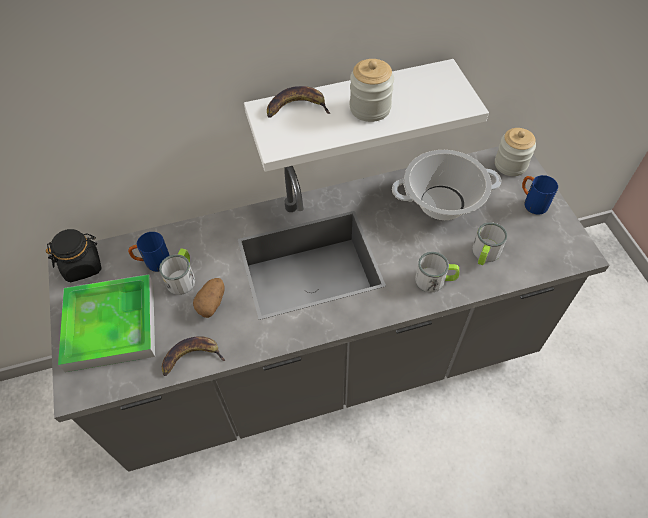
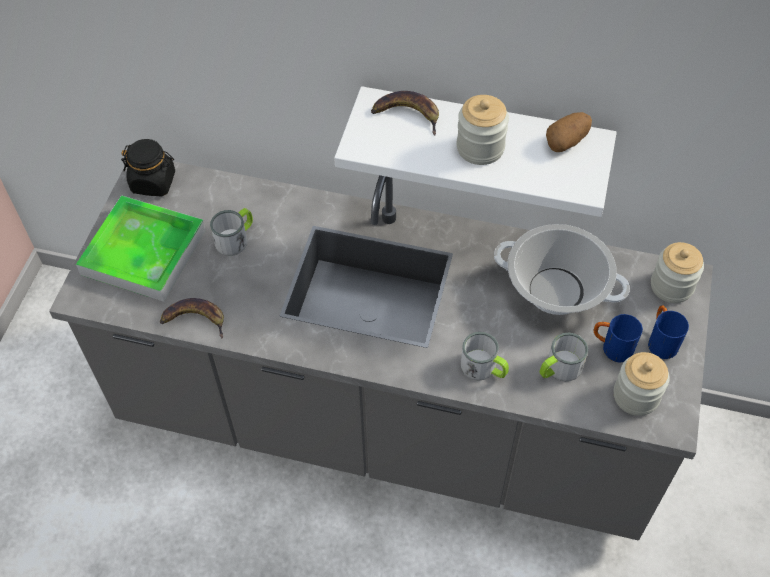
camera: 30 degrees right, 0 degrees up
(153, 262) = (218, 210): blue mug -> blue mug (611, 348)
(212, 303) = (246, 277): potato -> potato (567, 141)
(545, 247) = (636, 396): none -> jar

